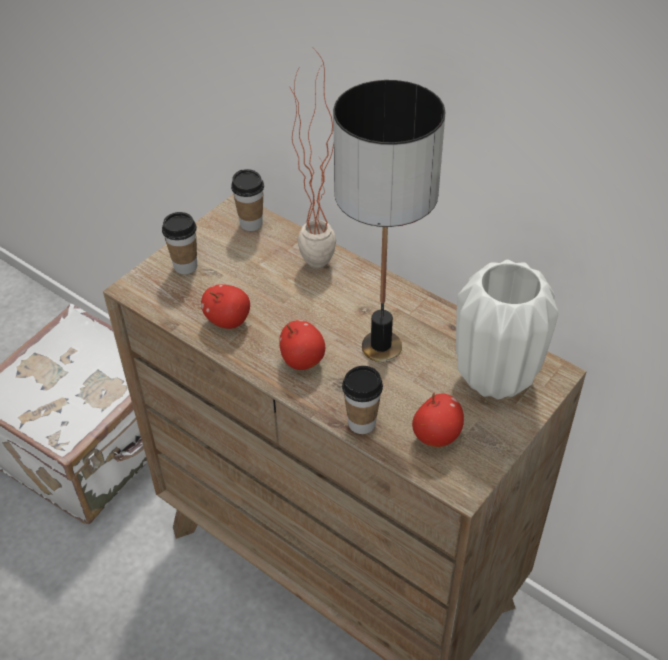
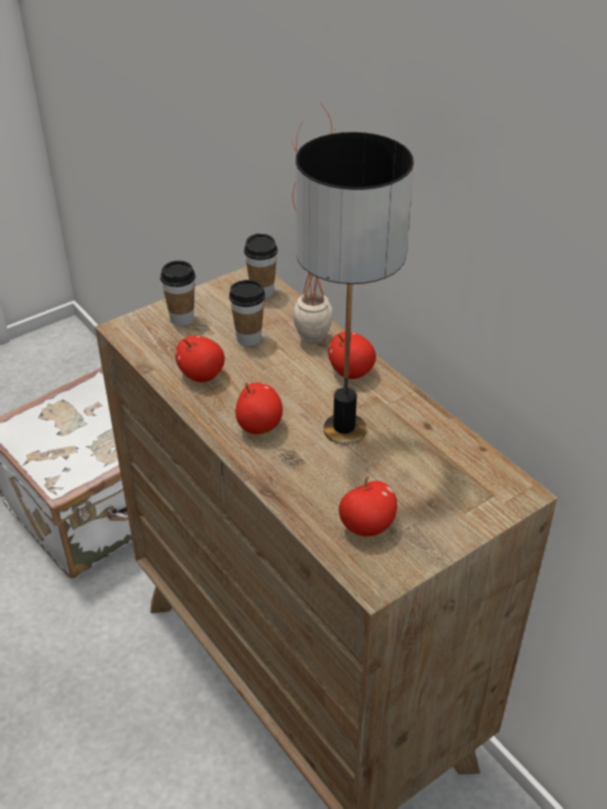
camera: 15 degrees right, 5 degrees down
(361, 423) = (294, 497): cup -> cup (249, 338)
(365, 289) = (351, 372): none -> apple
(496, 378) = (454, 484): white vase -> none

